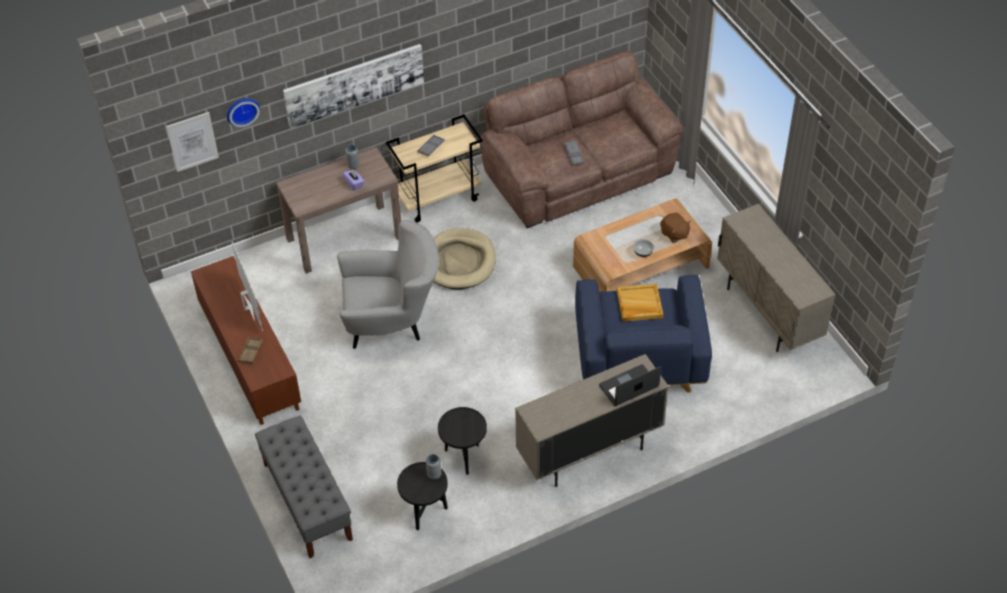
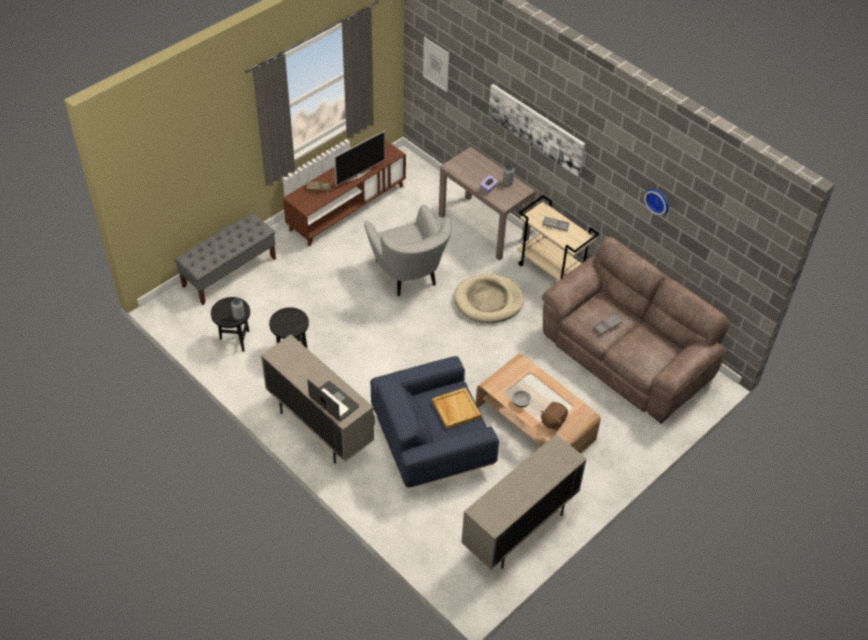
camera: 70 degrees right, 0 degrees up
(242, 110) = (467, 72): wall clock -> wall clock (658, 200)

